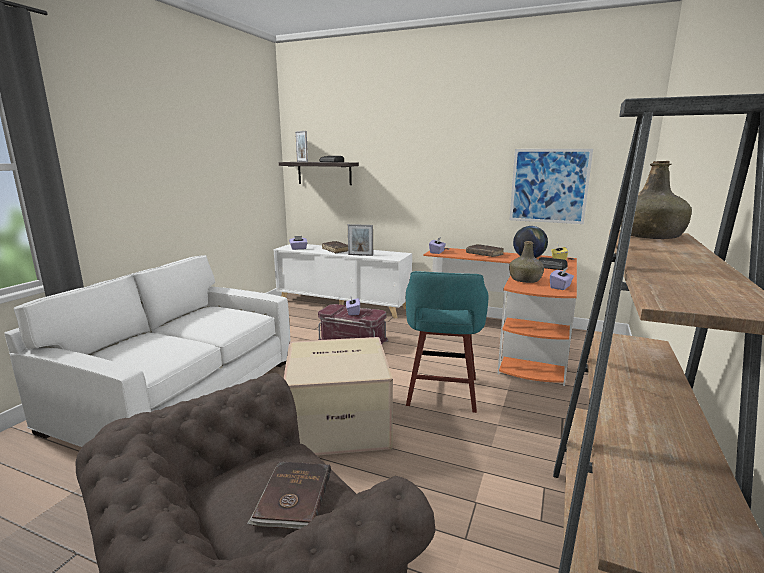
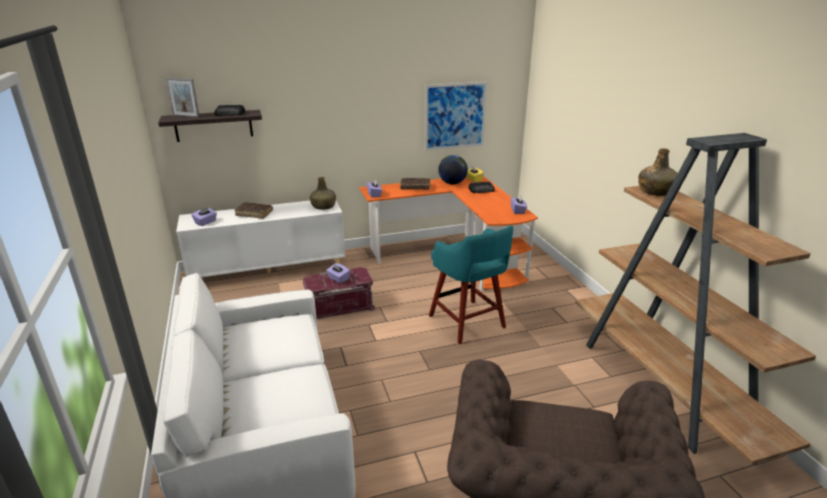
camera: 40 degrees left, 10 degrees up
(292, 498) = (577, 428): brown book -> none
(340, 422) = (436, 380): cardboard box -> none
(360, 255) = (292, 214): picture frame -> none
(525, 280) = (488, 210): green bottle -> green bottle (324, 206)

